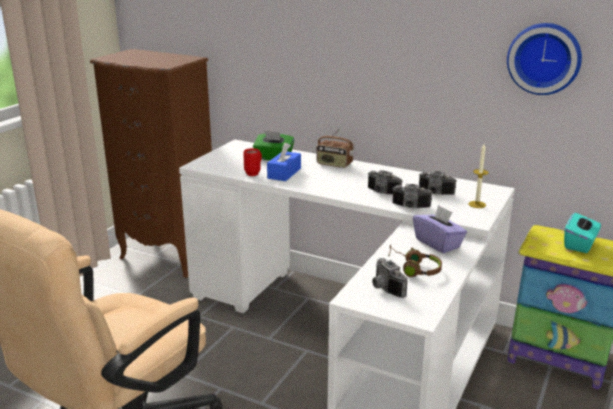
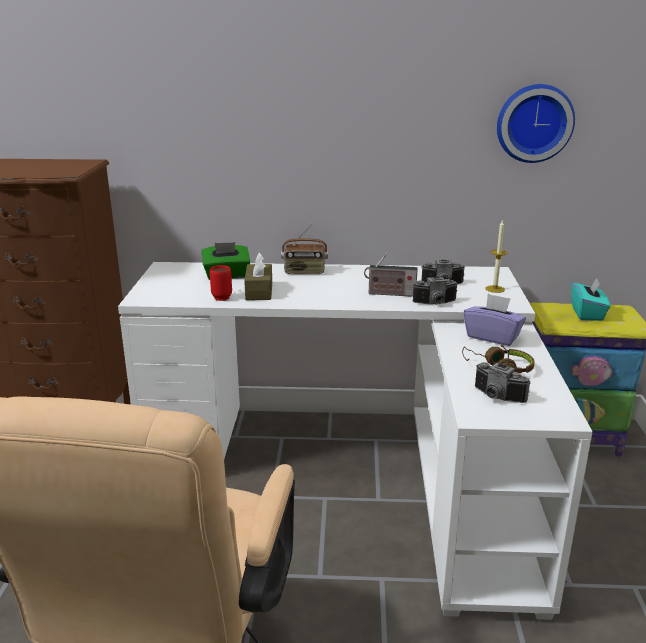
camera: 25 degrees left, 0 degrees up
(284, 173) = (259, 291): blue tissue box -> brown tissue box
(381, 193) = (389, 294): camera -> radio

